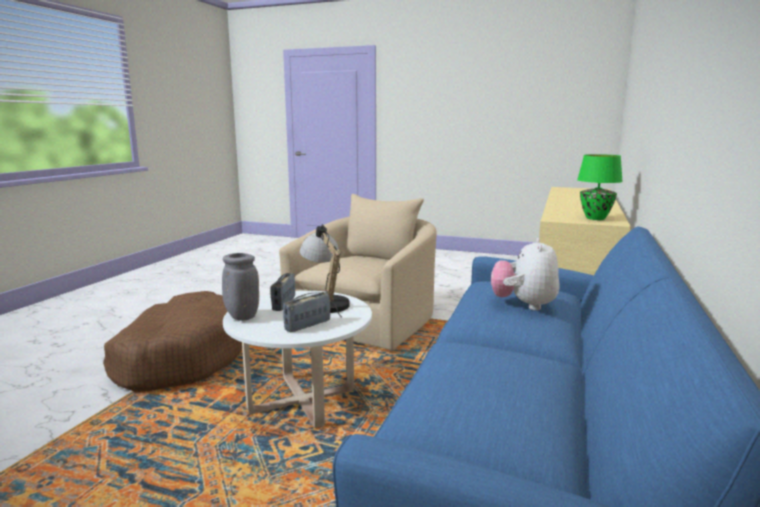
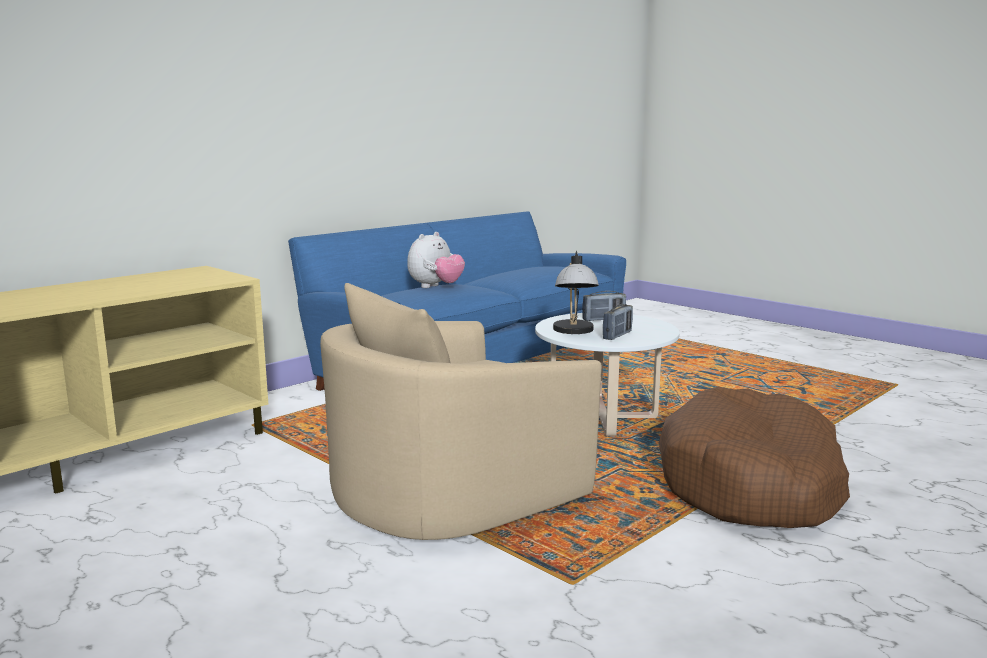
camera: 155 degrees left, 0 degrees up
(241, 317) = (661, 331): grey vase -> none
(596, 218) = (183, 275): green table lamp -> none

